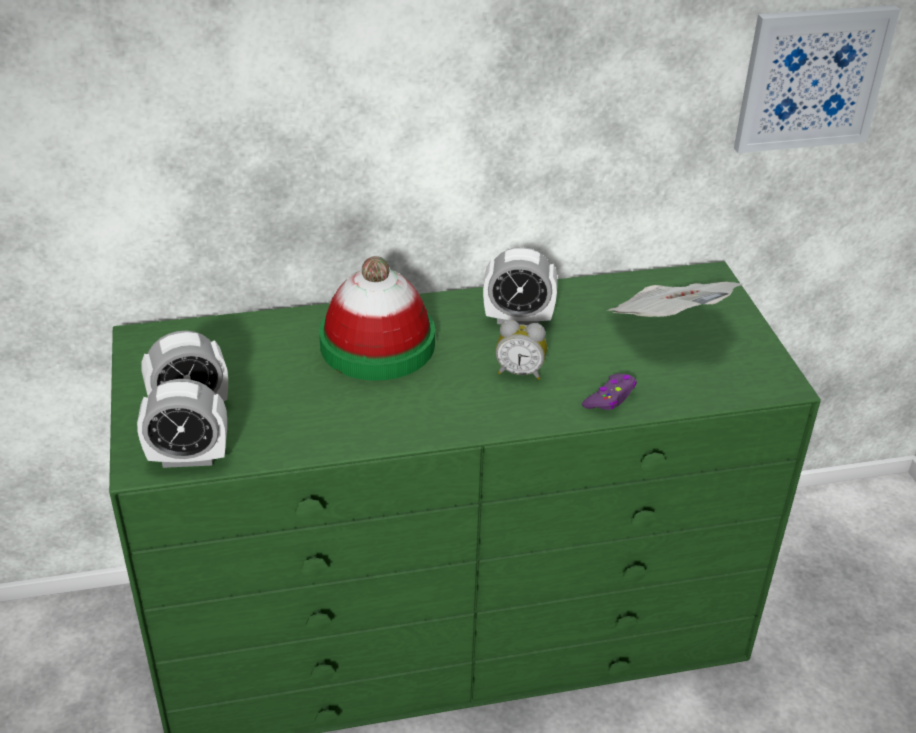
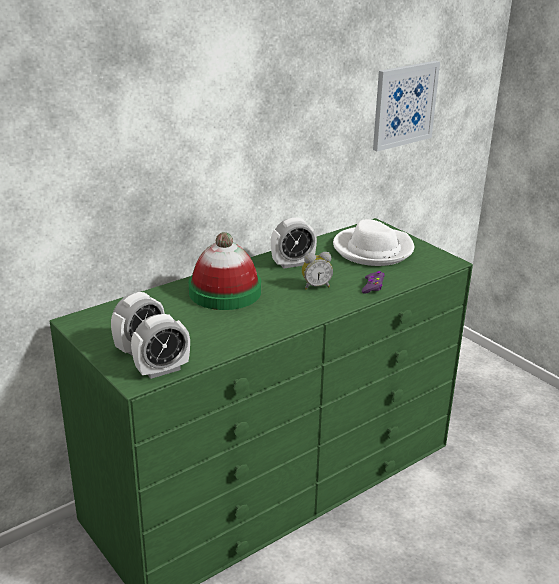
camera: 25 degrees left, 10 degrees down
(668, 324) = (373, 249): newspaper -> white hat

